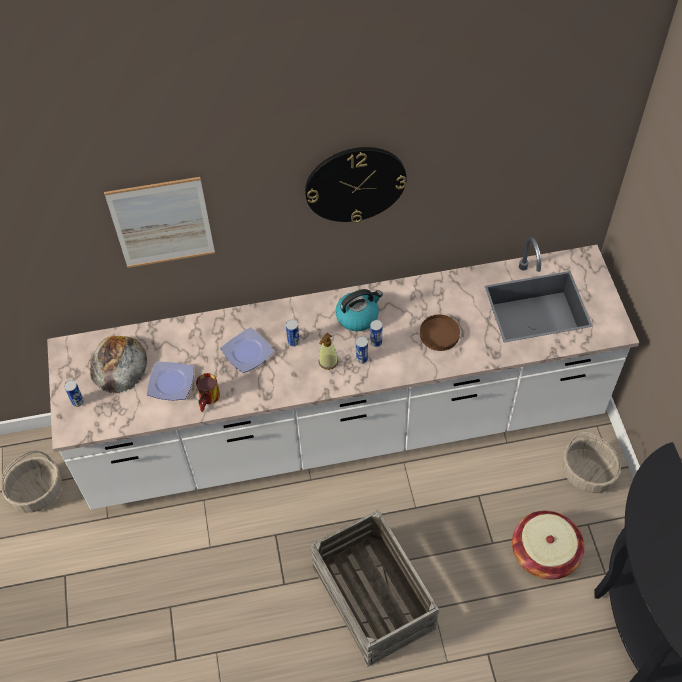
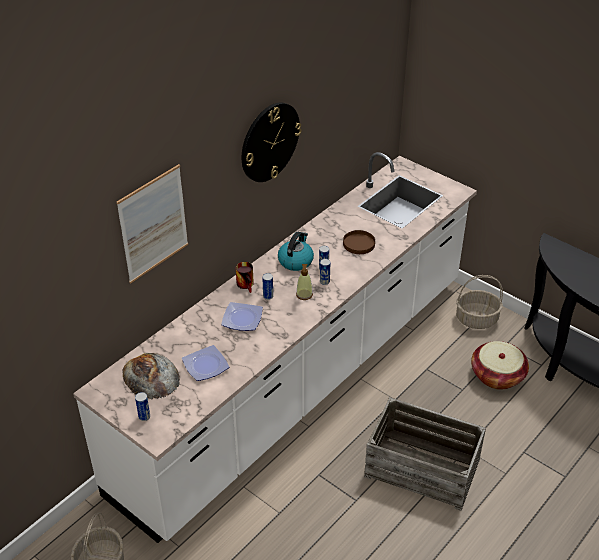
camera: 40 degrees left, 15 degrees down
(210, 399) = (245, 359): mug -> mug (247, 285)

